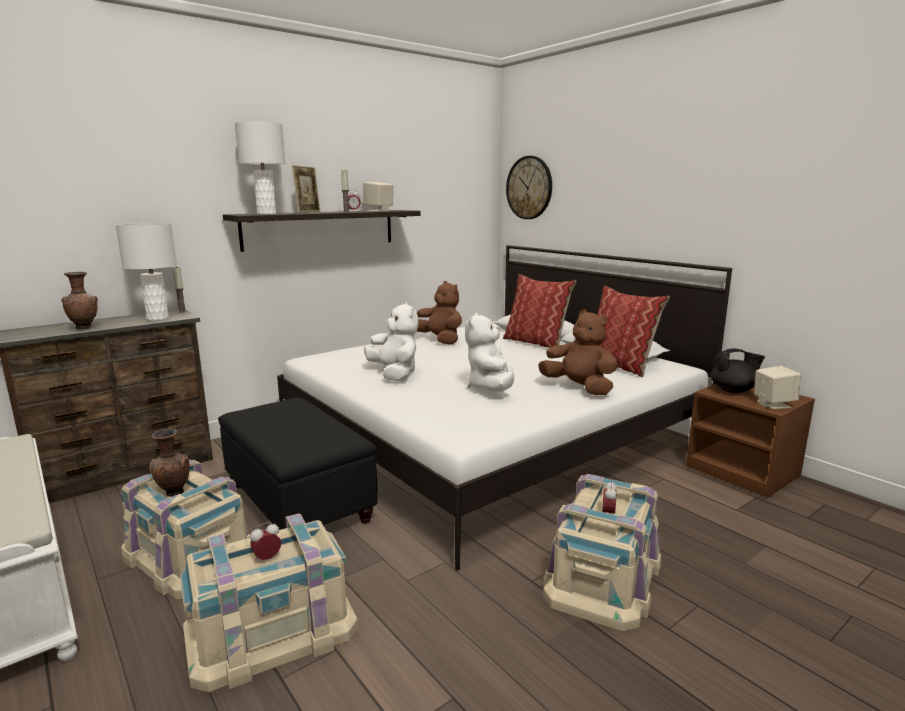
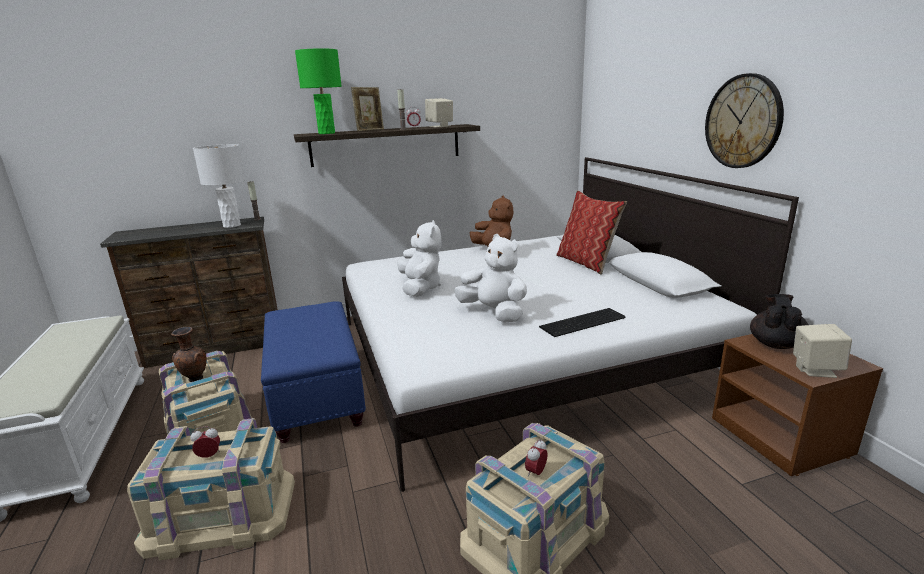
camera: 20 degrees right, 5 degrees up
(85, 328) = (173, 232): brown vase -> none
(266, 214) = (327, 133): white table lamp -> green table lamp
(299, 503) = (317, 396): black ottoman -> blue ottoman
(491, 388) = (494, 313): white plush toy -> white plush toy turned 105 degrees clockwise
(529, 188) = (607, 97): wall clock -> wall clock (743, 121)
(579, 388) = (584, 322): brown plush toy -> keyboard
(619, 365) = (653, 298): pillow -> none
(733, 390) = (776, 344): black teapot -> black teapot turned 90 degrees counterclockwise

